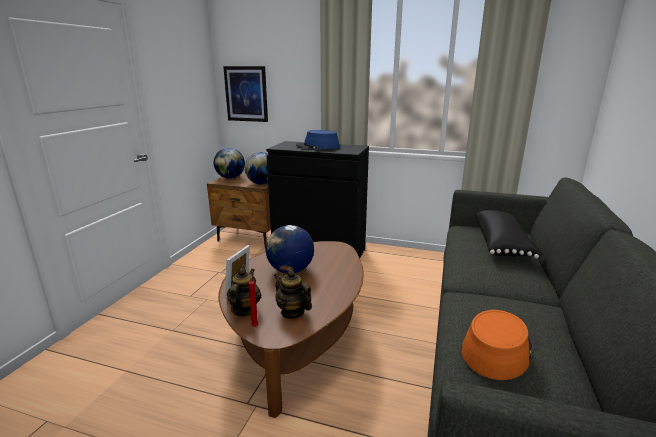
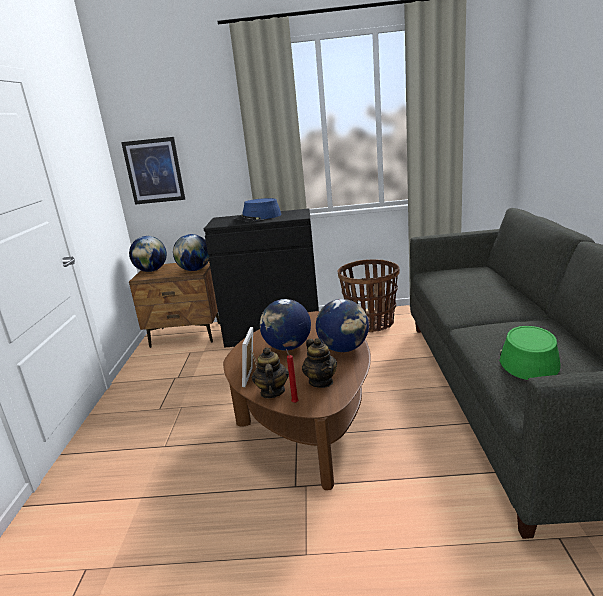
camera: 15 degrees left, 0 degrees up
(292, 312) = (321, 382): teapot -> teapot turned 135 degrees counterclockwise
(337, 284) = (344, 349): none -> globe
(408, 263) = (371, 323): none -> basket
(496, 348) = (527, 359): orange hat -> green hat
(502, 244) = (474, 279): black pillow -> none

